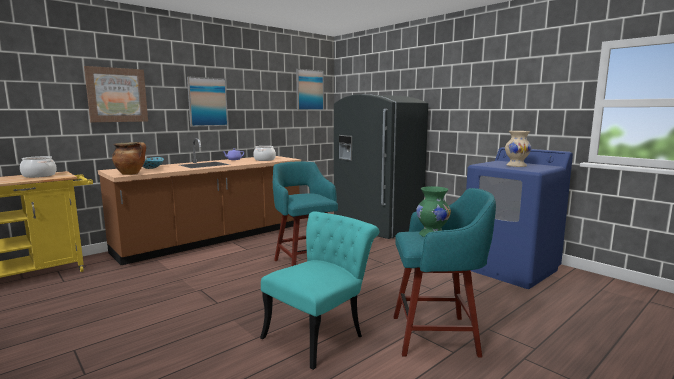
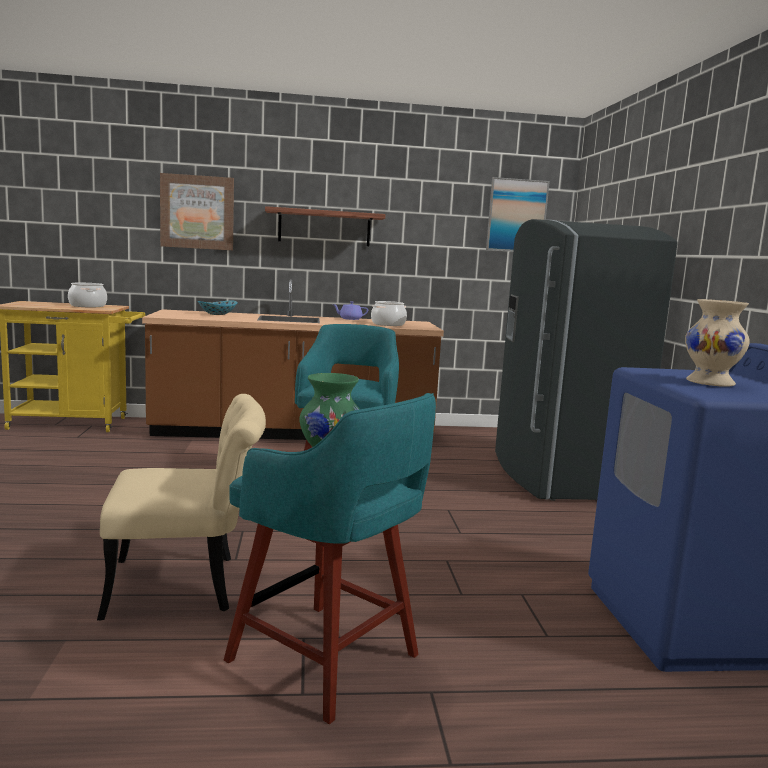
camera: 35 degrees right, 0 degrees up
(131, 174) = (172, 316): cooking pot -> none
(207, 102) = (324, 227): picture -> shelf
(320, 333) = (188, 585): turquoise chair -> beige chair

